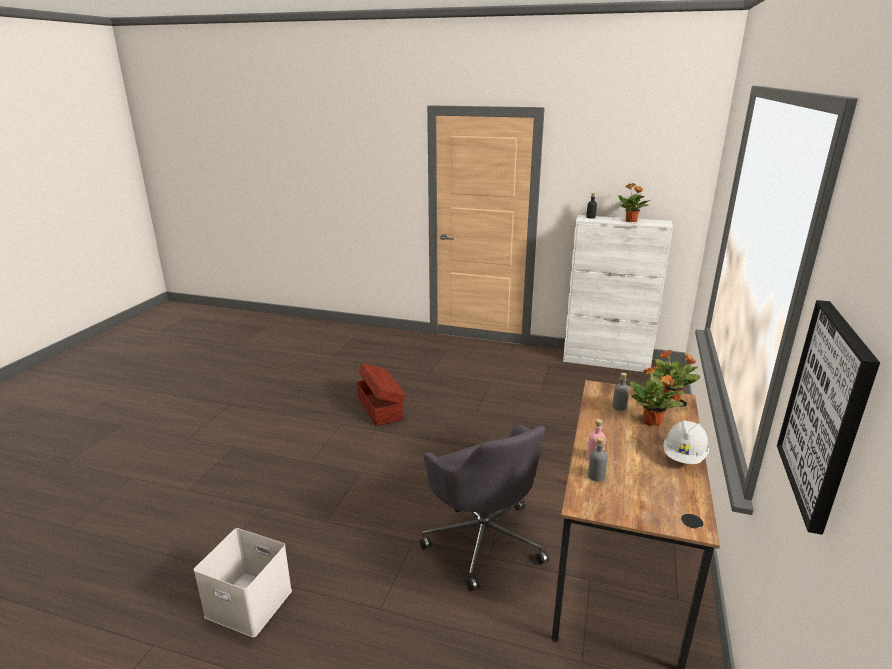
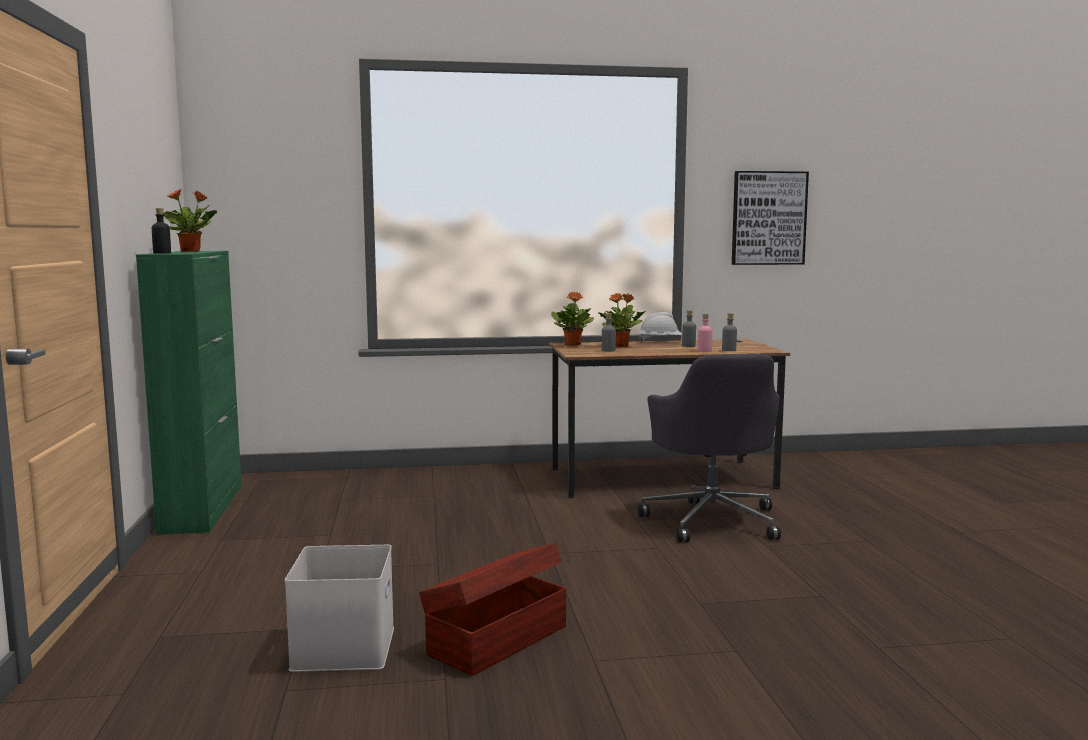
camera: 115 degrees left, 15 degrees down
(247, 604) = (992, 596): white storage box -> white storage box (345, 649)
(483, 539) = (712, 520): grey office chair -> grey office chair turned 135 degrees clockwise
(606, 361) = (203, 508): white cabinet -> green cabinet
(644, 463) = (688, 346): none -> grey bottle

